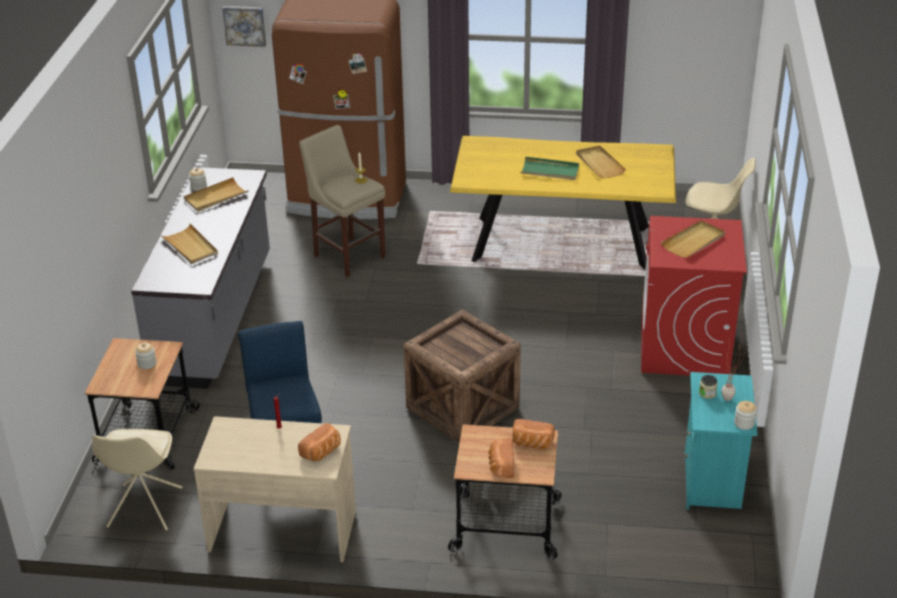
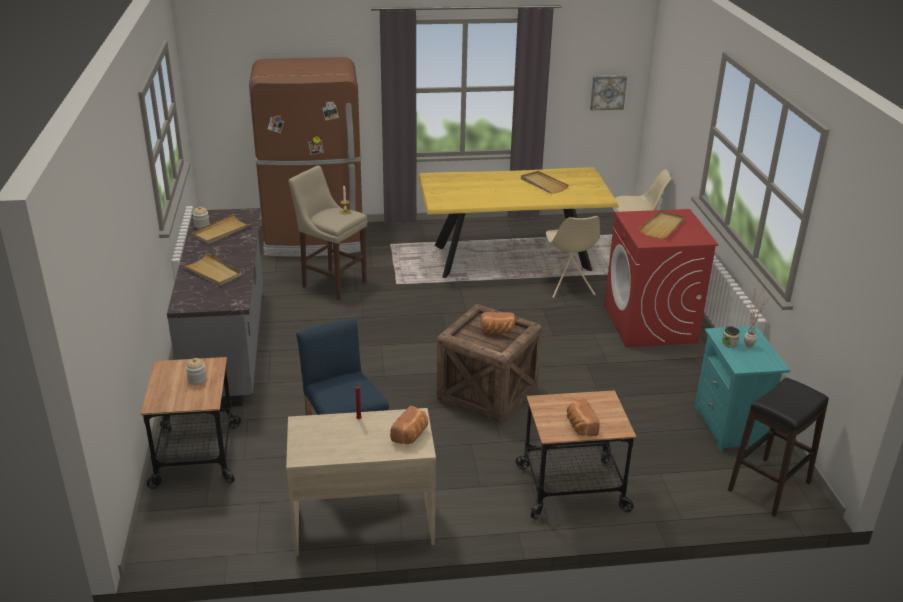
camera: 15 degrees left, 5 degrees down
(144, 508) = (214, 524): beige chair -> beige chair (568, 286)
(245, 25) = (214, 92): picture -> picture (607, 92)
(531, 444) = (597, 404): bread -> bread (497, 331)
(550, 171) = (506, 192): green tray -> none
(720, 556) = (769, 487): none -> black stool
(744, 423) = (774, 363): jar -> none

